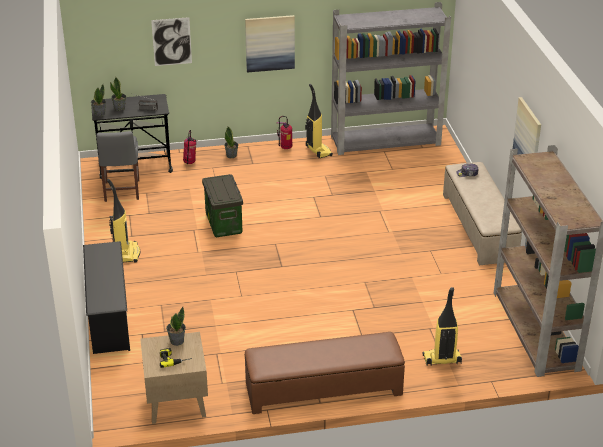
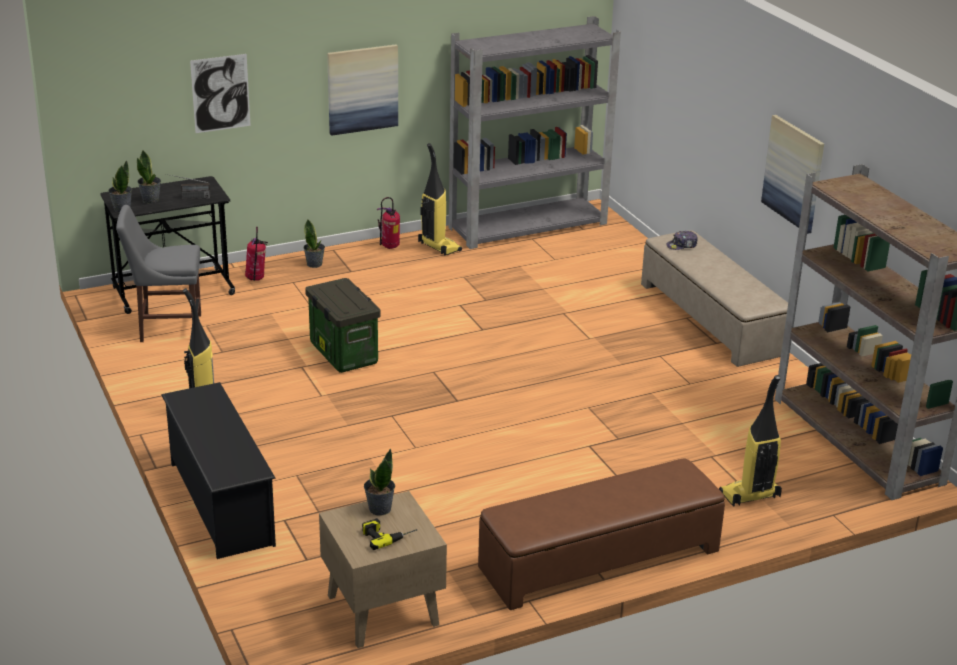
camera: 15 degrees left, 5 degrees down
(121, 192) = (167, 328): grey chair -> grey chair turned 105 degrees clockwise

